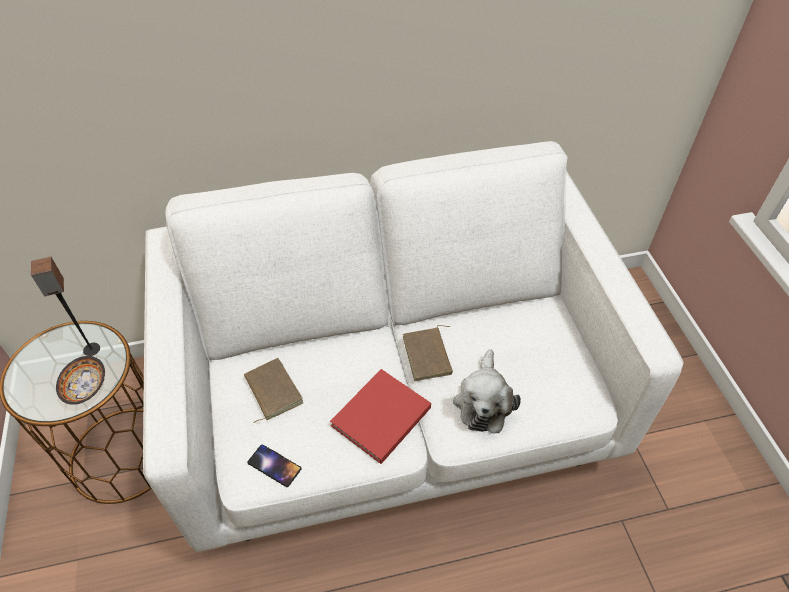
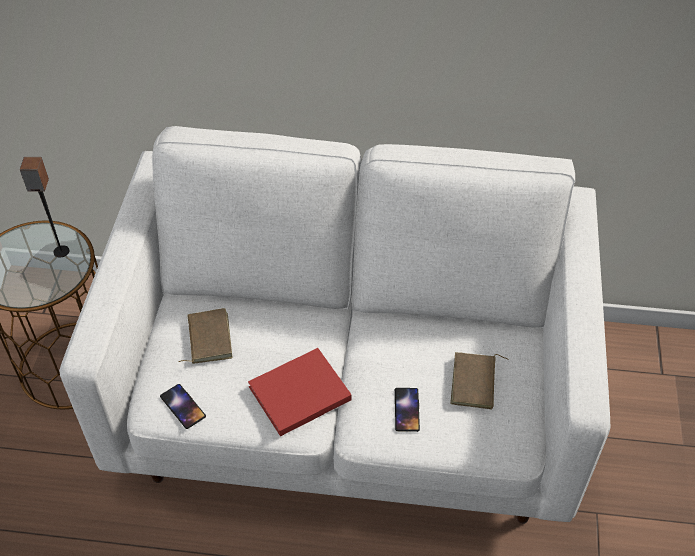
camera: 20 degrees right, 0 degrees up
(87, 386) = (46, 284): bowl -> none
(429, 355) = (373, 349): brown book -> brown book (475, 383)
(483, 401) = (407, 409): plush toy -> phone

